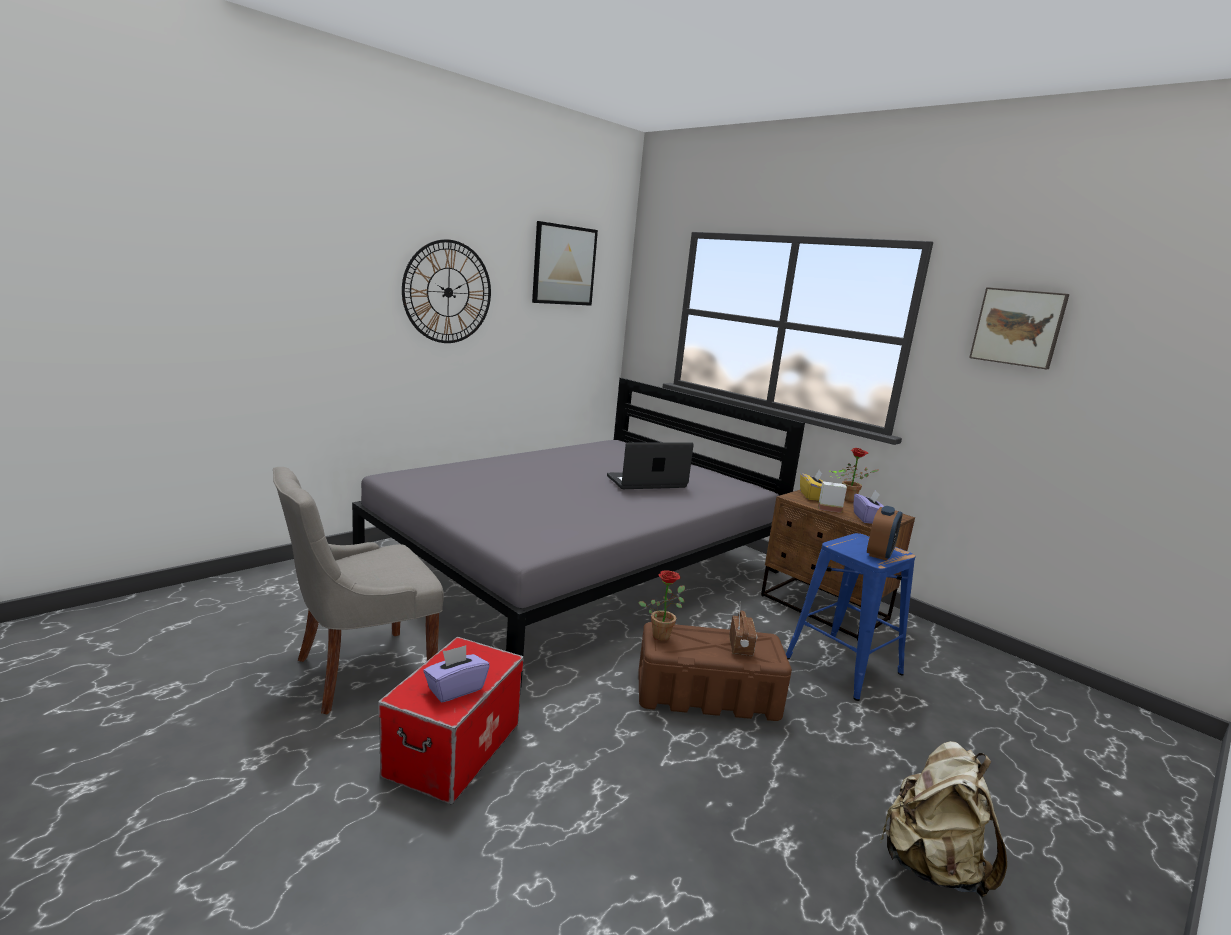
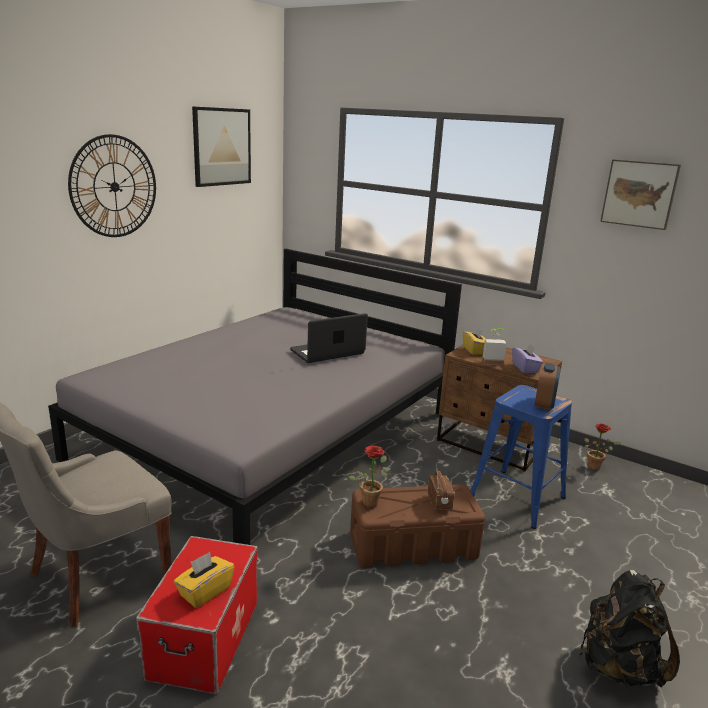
camera: 10 degrees left, 5 degrees up
(455, 689) = (204, 591): purple tissue box -> yellow tissue box
(851, 500) = (507, 350): potted plant -> potted plant (596, 467)
(931, 865) = (618, 667): beige backpack -> black backpack

